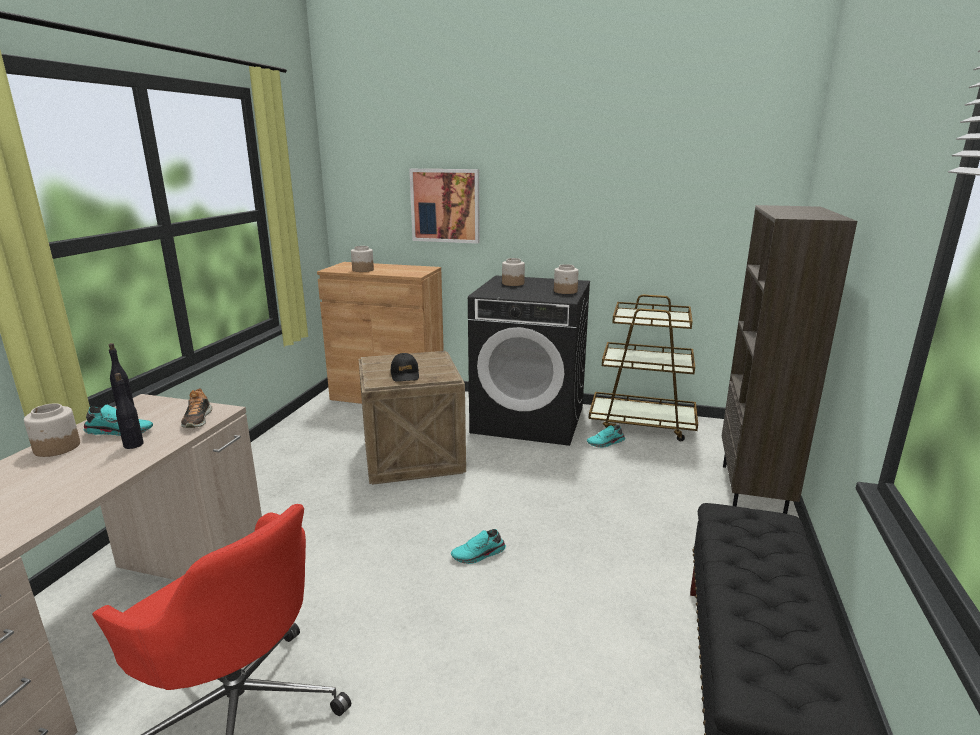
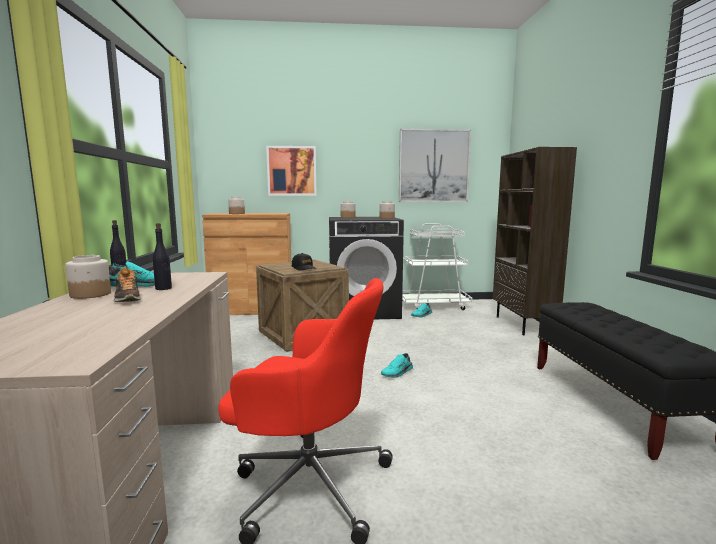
camera: 20 degrees left, 10 degrees down
(197, 420) = (198, 277): shoe -> shoe (127, 298)
(642, 424) = (434, 305): brown cart -> white cart
(665, 202) = (433, 166): none -> picture

